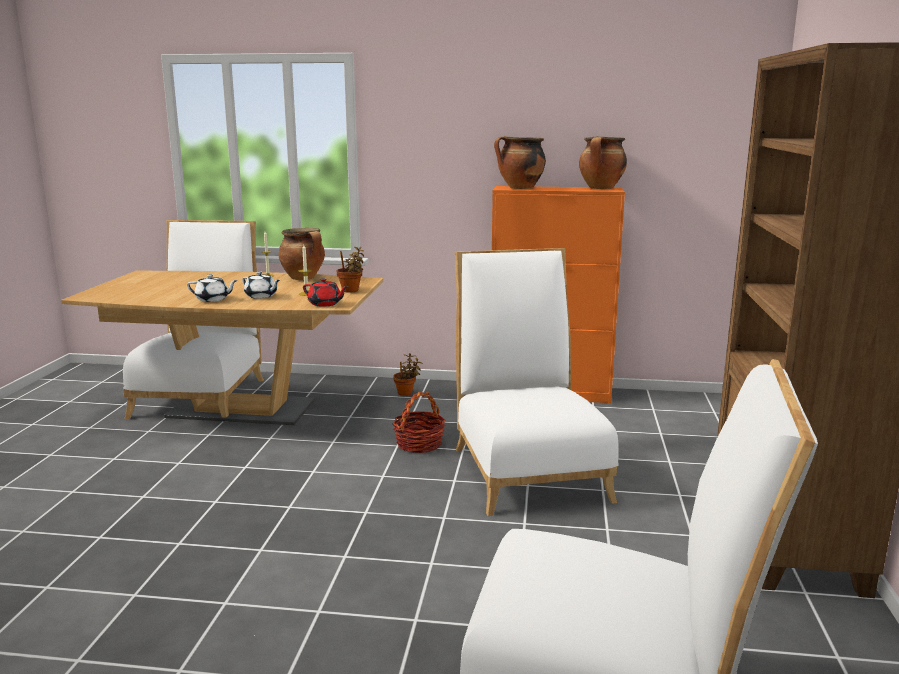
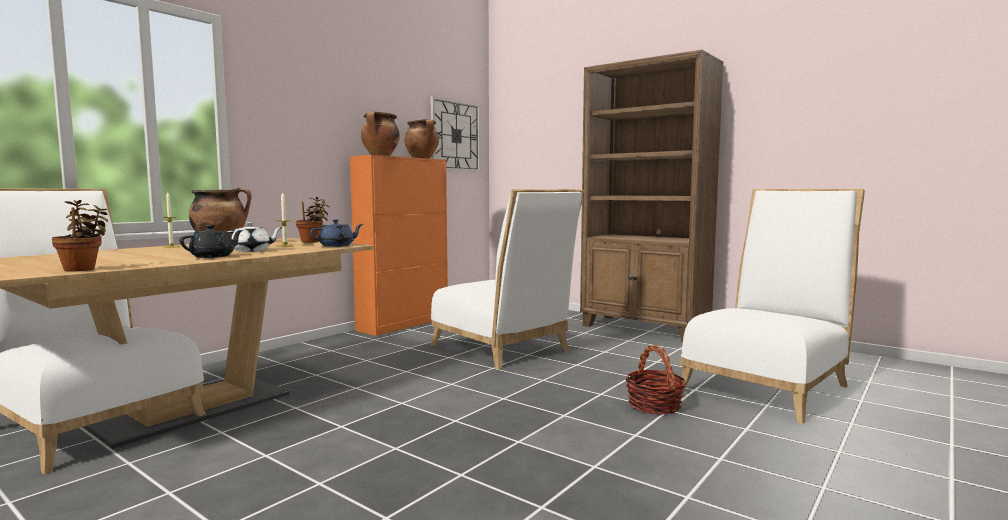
camera: 60 degrees left, 10 degrees down
(213, 299) = (213, 256): white teapot -> black teapot
(325, 304) = (337, 246): red teapot -> blue teapot
(406, 393) = (312, 352): potted plant -> potted plant (82, 269)
(419, 444) = (416, 365): basket -> basket (654, 405)
(527, 468) = (504, 350): white chair -> white chair turned 150 degrees counterclockwise
(694, 148) = (455, 136): none -> wall clock

